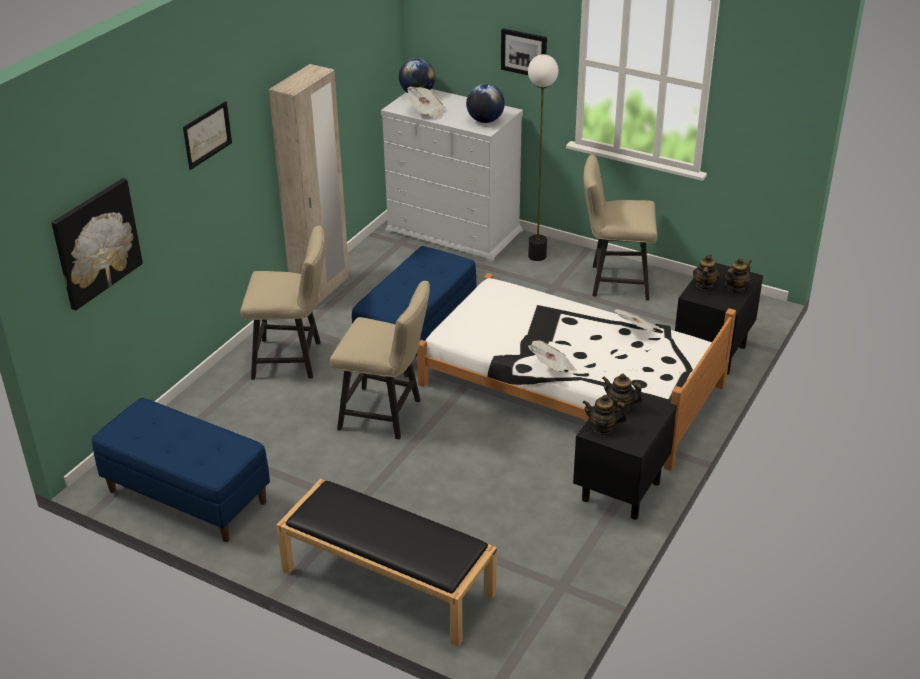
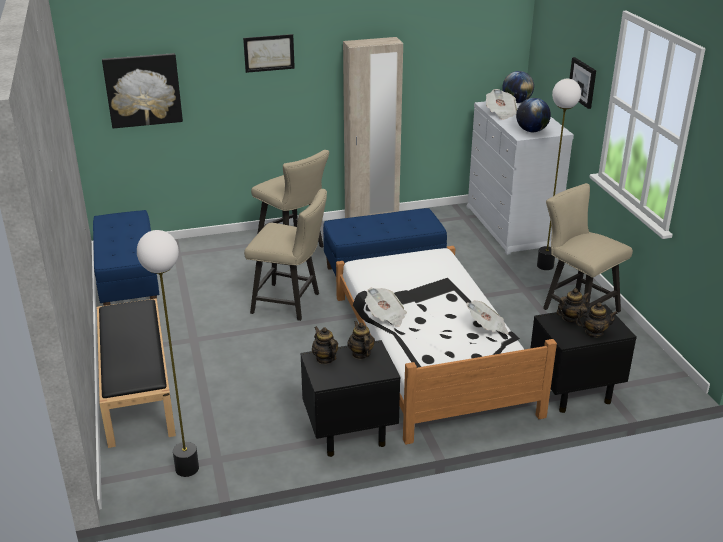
camera: 45 degrees right, 5 degrees down
(386, 415) = (291, 303): beige chair -> beige chair turned 45 degrees counterclockwise
(551, 610) = (186, 468): none -> floor lamp

